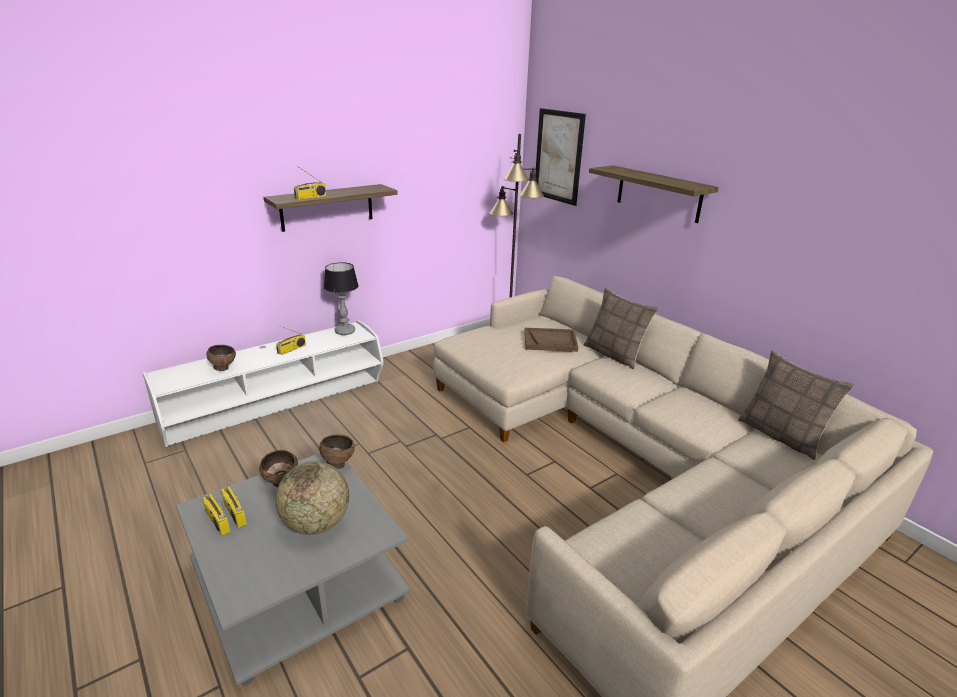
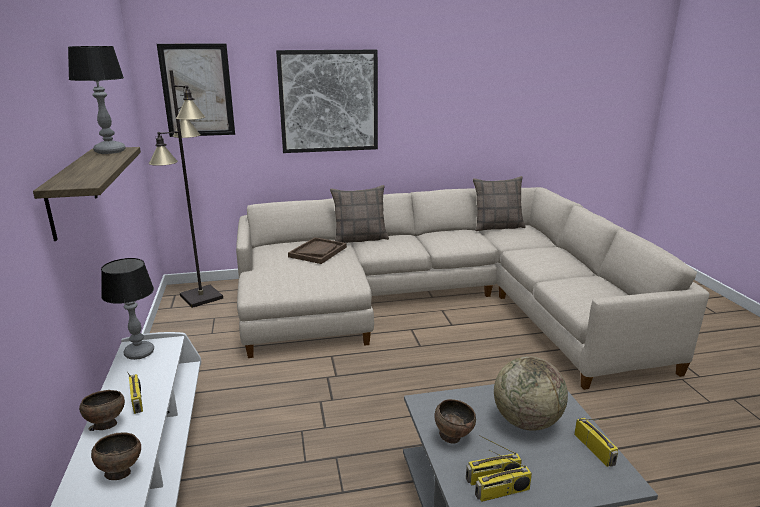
camera: 65 degrees left, 5 degrees down
(310, 197) = (99, 173): radio -> radio (595, 449)
(338, 464) = (436, 397): brown bowl -> brown bowl (106, 425)
(373, 188) = (110, 151): none -> table lamp
(658, 193) = (329, 101): shelf -> picture

